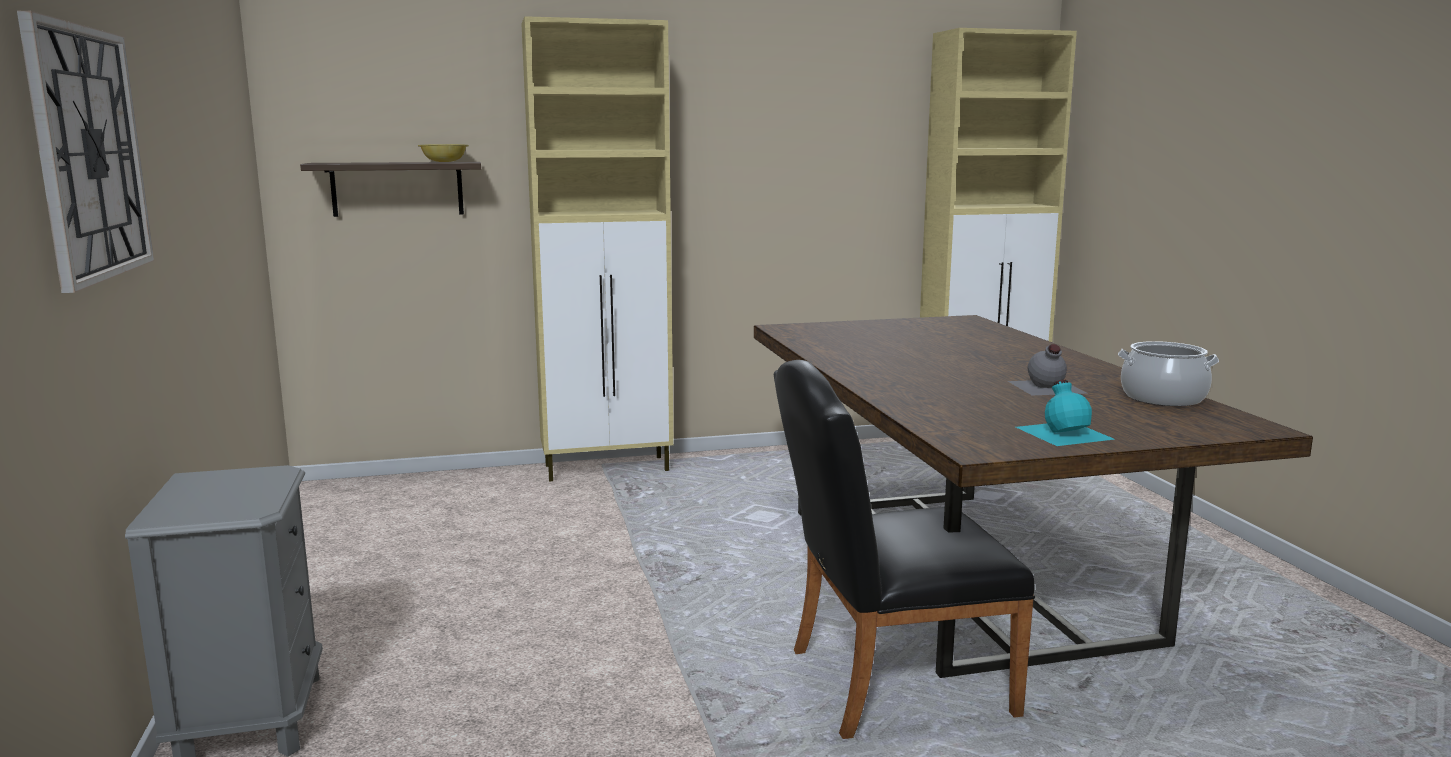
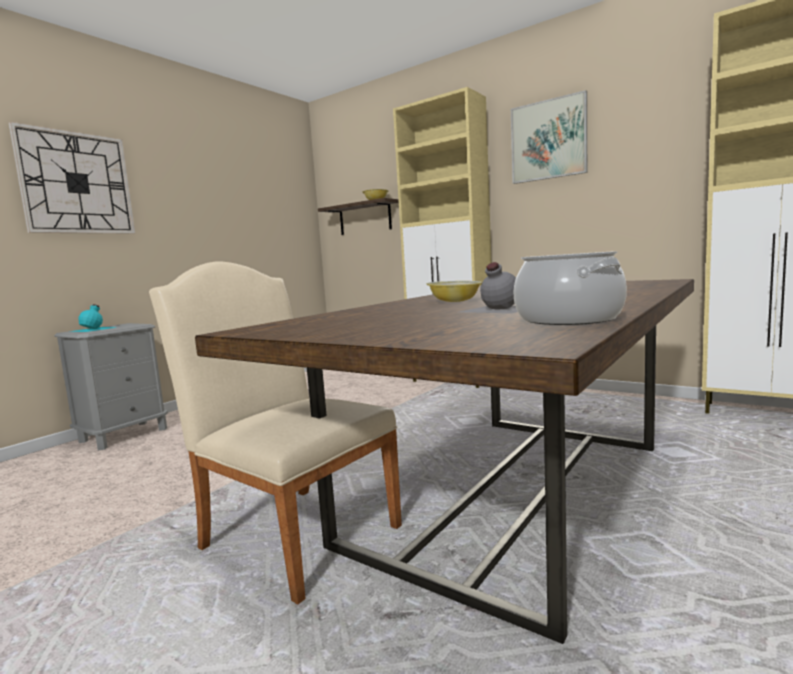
camera: 50 degrees right, 5 degrees down
(746, 111) = (548, 140): none -> picture
(884, 684) = (292, 533): black chair -> beige chair
(932, 375) = (455, 301): none -> bowl
(1064, 432) = (345, 329): turquoise bottle -> turquoise bottle (94, 329)

